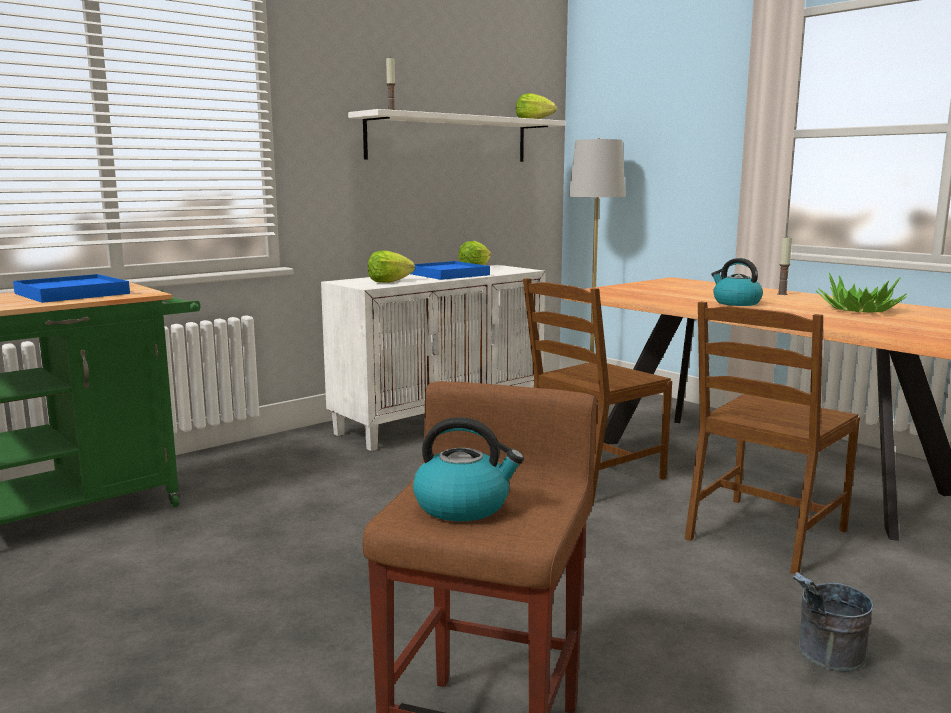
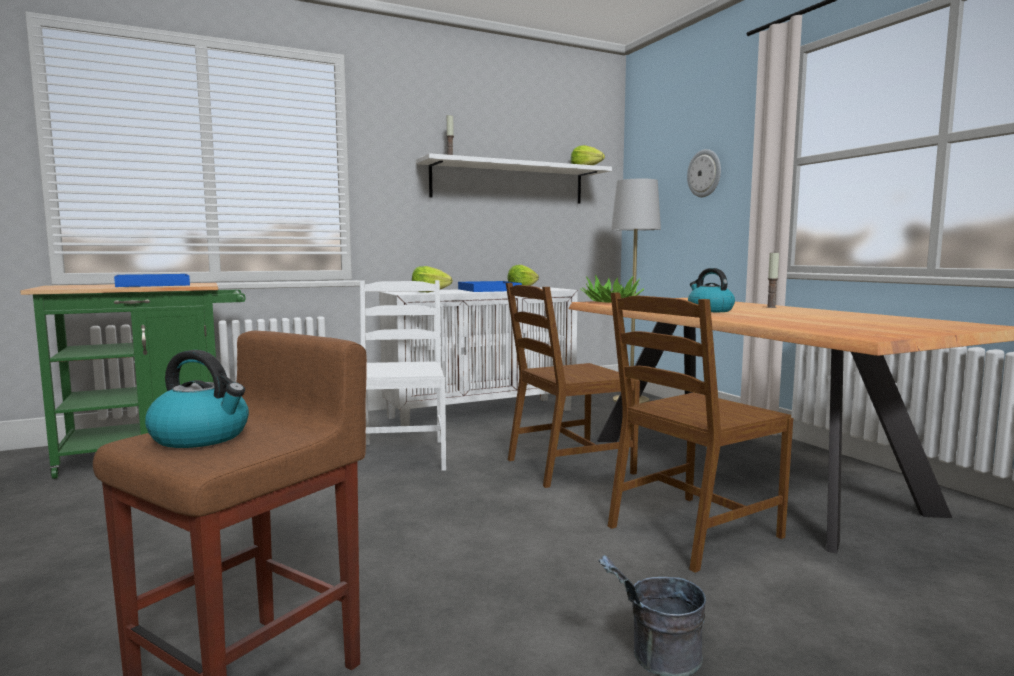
camera: 15 degrees right, 5 degrees down
(399, 482) = (401, 455): none -> white chair
(677, 135) = (704, 173): none -> wall clock
(859, 310) = (826, 317): potted plant -> potted plant (611, 302)

